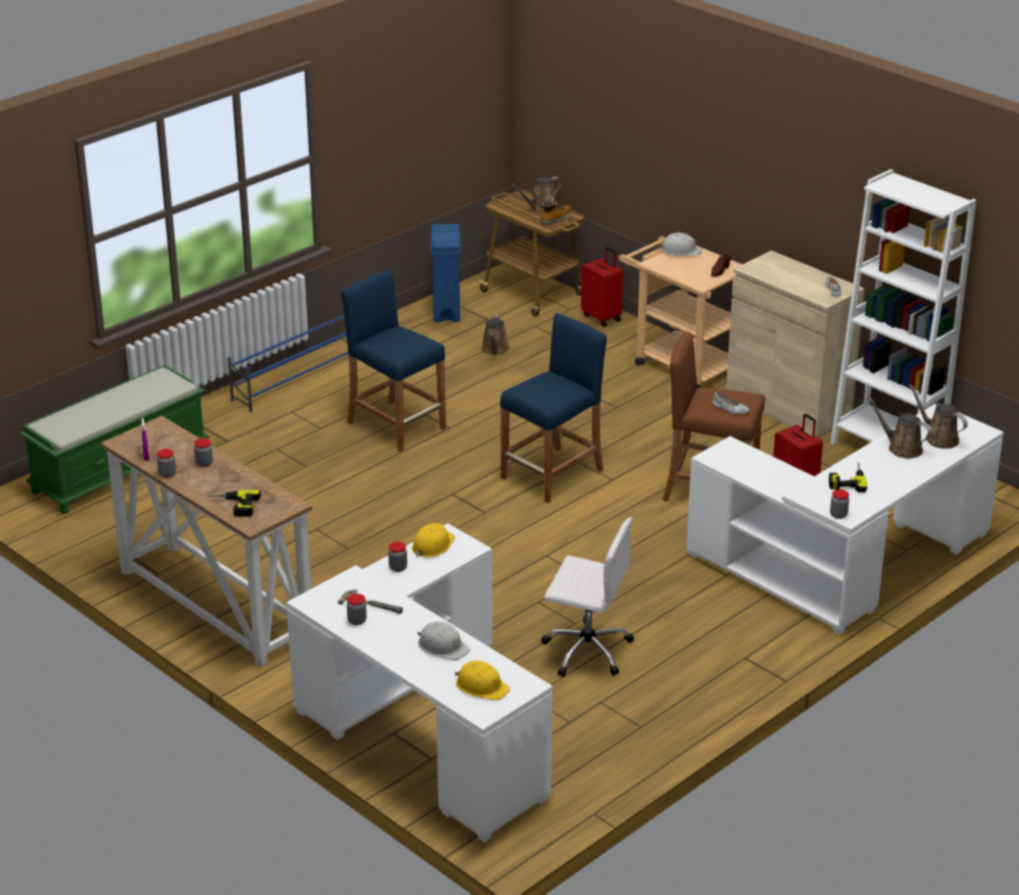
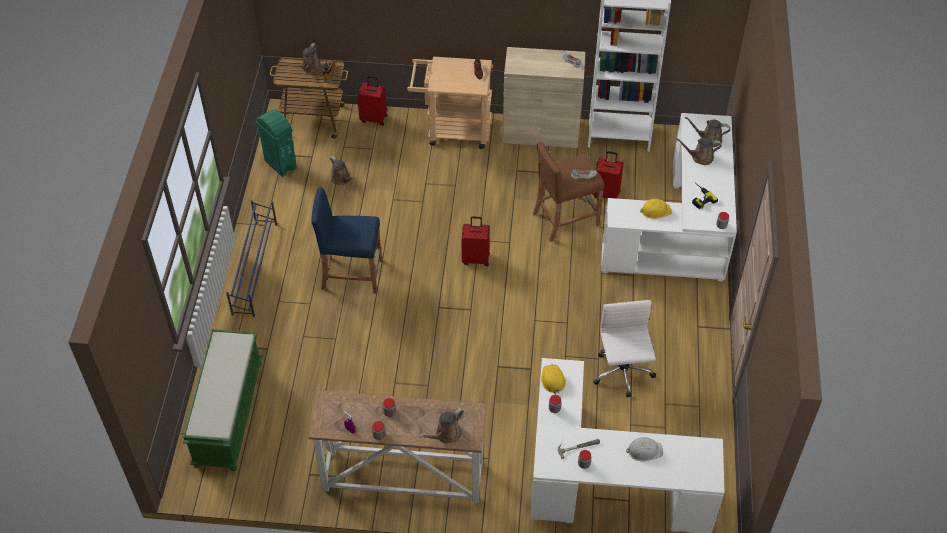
camera: 40 degrees left, 20 degrees up
(233, 507) = (446, 434): power drill -> brown watering can
(447, 312) = (280, 164): blue trash can -> green trash can
(481, 686) = (692, 464): yellow hard hat -> yellow hard hat (655, 211)
(553, 475) = (476, 258): blue stool -> red suitcase
(586, 650) = (622, 373): white office chair -> white office chair turned 75 degrees counterclockwise
(680, 250) = (440, 67): white hard hat -> none

